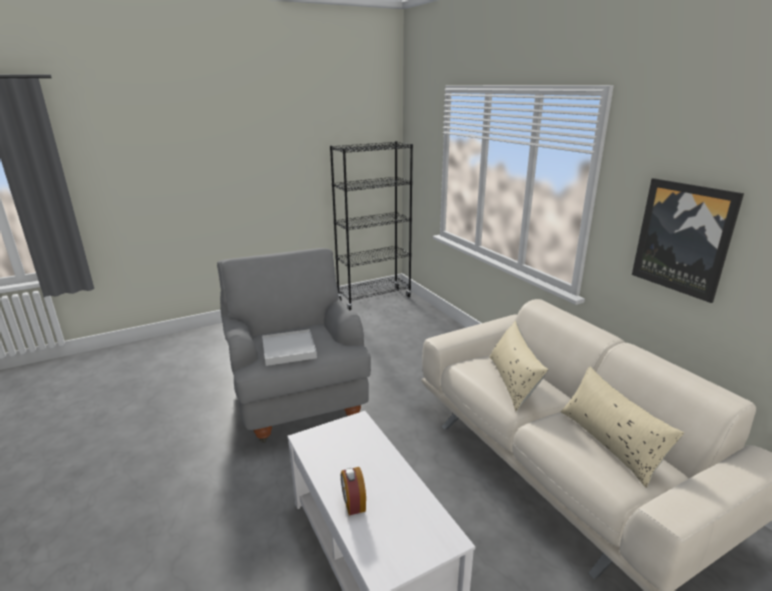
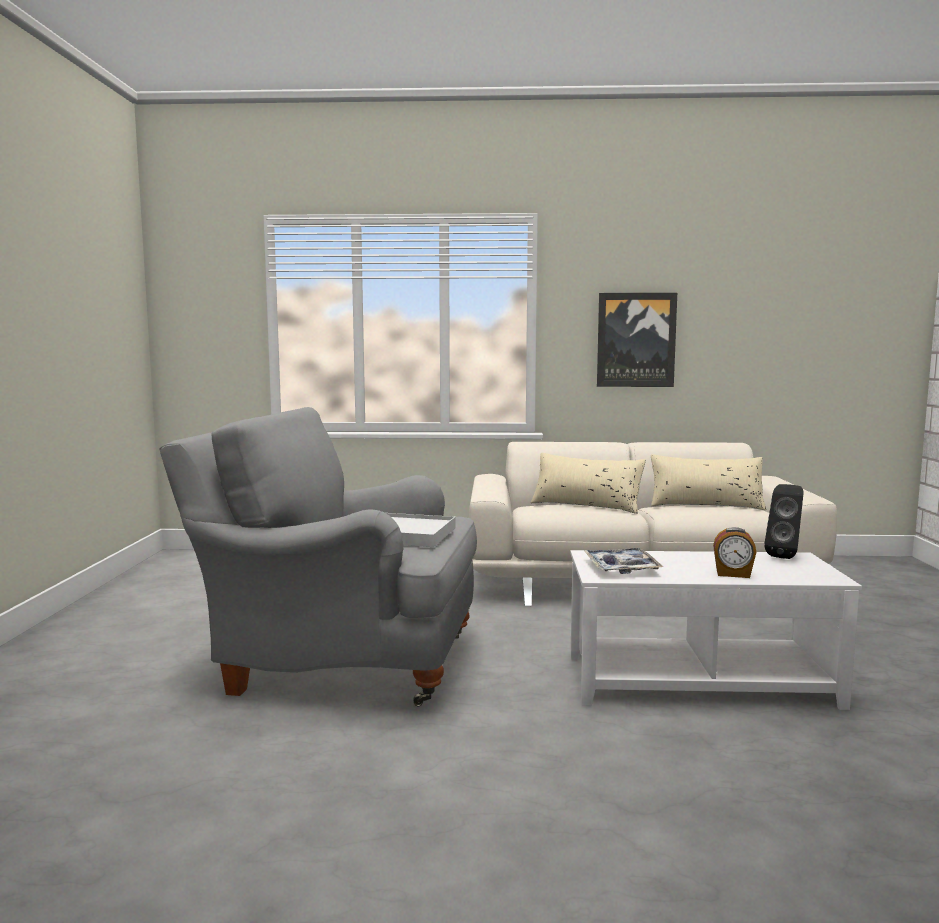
camera: 60 degrees left, 15 degrees down
(332, 443) = (621, 568): none -> tray
(374, 299) = (164, 569): black bookcase -> none
(441, 528) = (784, 556): none -> black speaker

